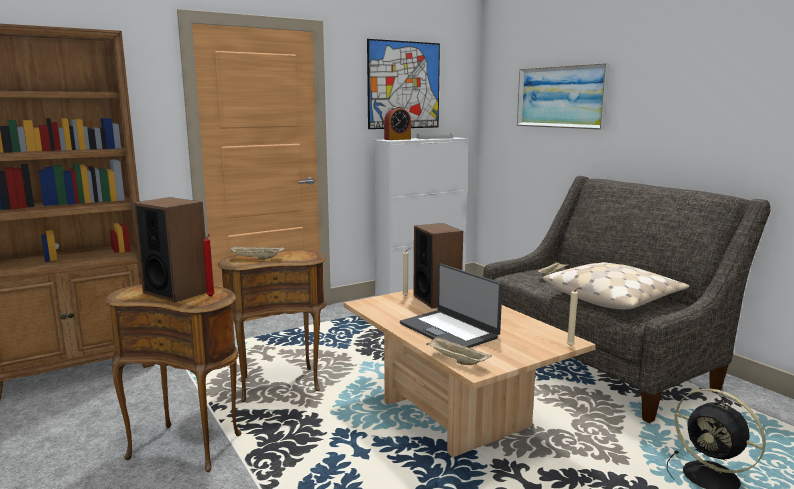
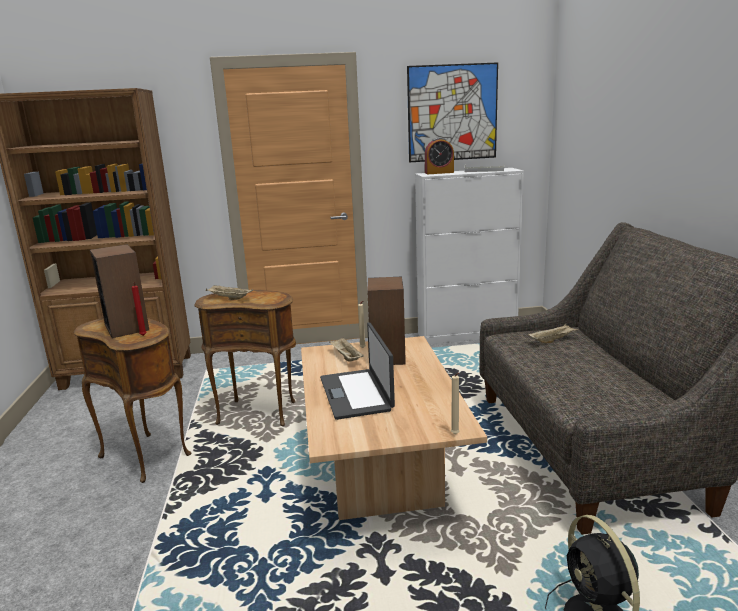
camera: 25 degrees right, 5 degrees up
(456, 360) = (322, 429): beige tray -> beige tray (346, 357)
(561, 97) = (618, 123): picture -> none
(613, 298) = (589, 380): beige pillow -> none

